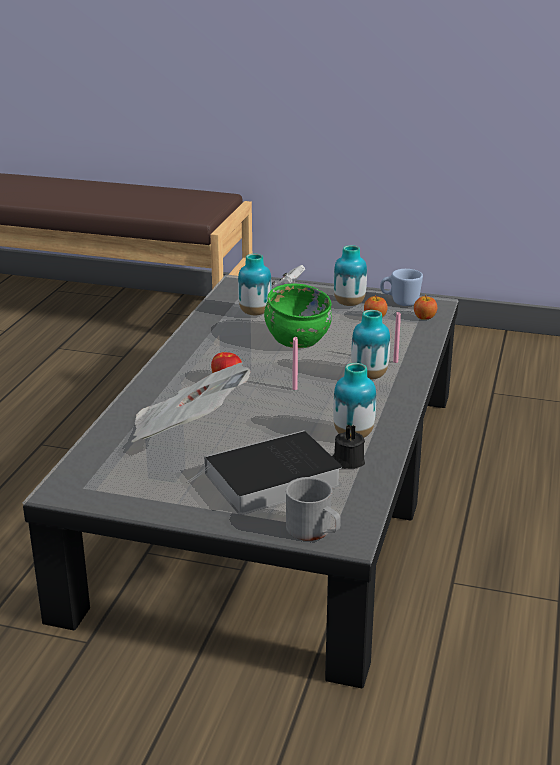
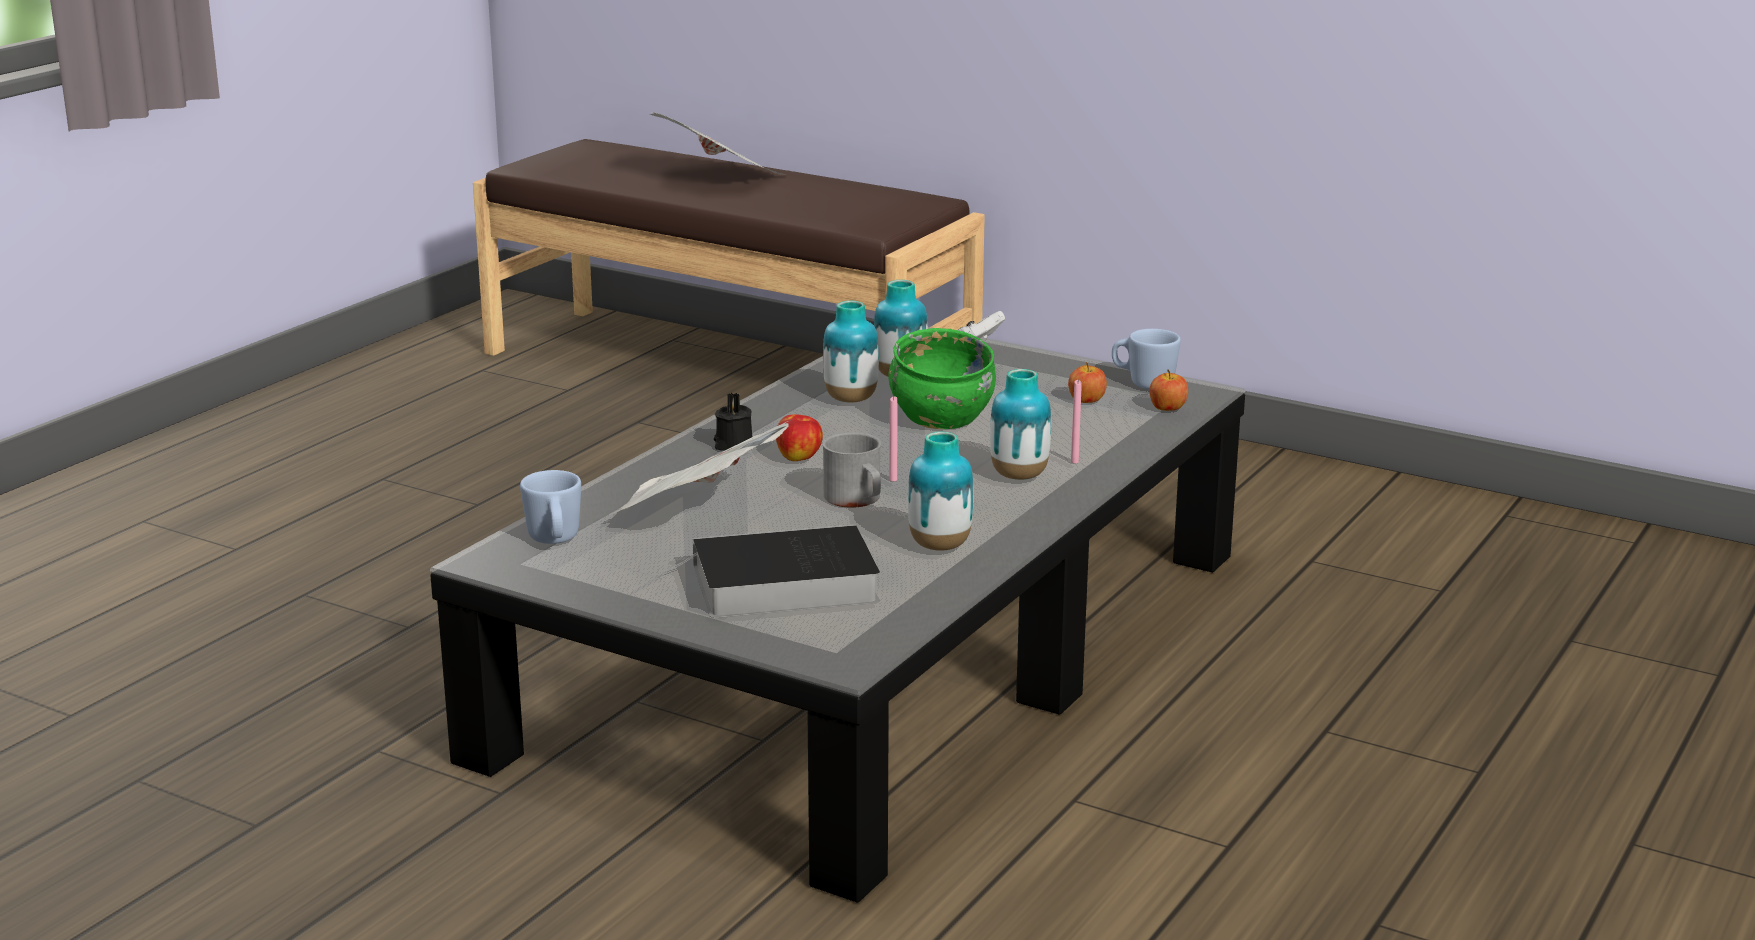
camera: 15 degrees right, 5 degrees down
(84, 192) = (718, 179): none -> newspaper
(100, 467) = (554, 541): none -> blue mug
(314, 531) = (802, 648): grey mug -> grey mug (856, 500)
(348, 461) = (908, 576): black candle -> black candle (733, 445)
(349, 304) = (1059, 378): vase -> vase (850, 399)

